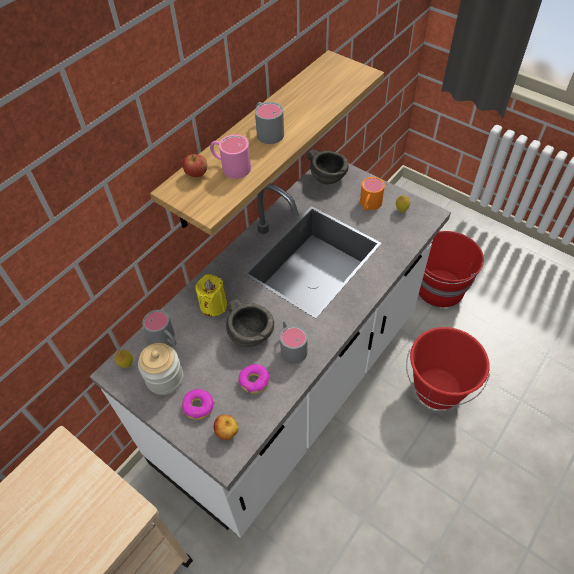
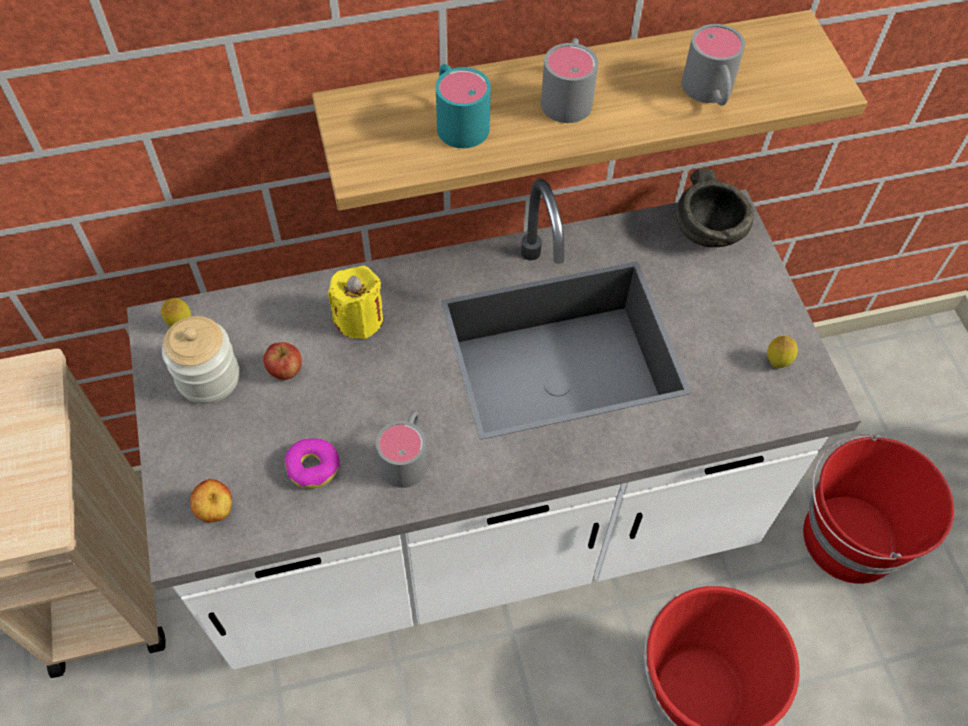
camera: 35 degrees right, 5 degrees up
(165, 339) = (256, 324): grey mug -> grey mug (710, 93)
(196, 174) = (399, 103): apple -> apple (285, 370)
(198, 407) = (213, 448): donut -> none
(230, 166) = (458, 120): pink mug -> turquoise mug
(251, 333) = (371, 396): grey bowl -> none
(369, 205) = (730, 319): orange mug -> none

